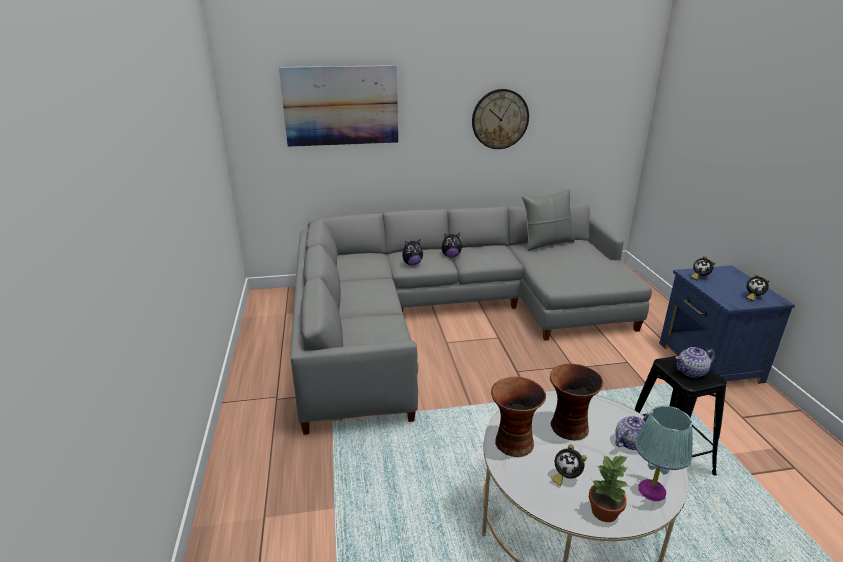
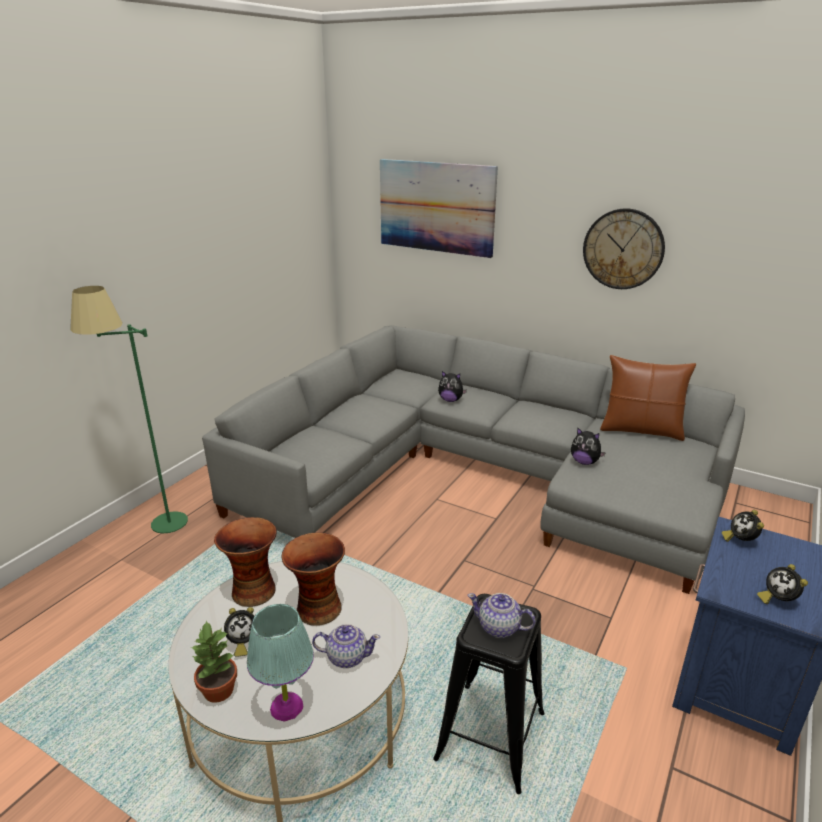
camera: 40 degrees right, 0 degrees up
(263, 476) = (157, 531): none -> green floor lamp
(451, 256) = (506, 406): plush toy -> plush toy (584, 462)
(546, 243) = (641, 430): grey pillow -> brown pillow
(566, 476) = (242, 643): alarm clock -> alarm clock turned 105 degrees counterclockwise

